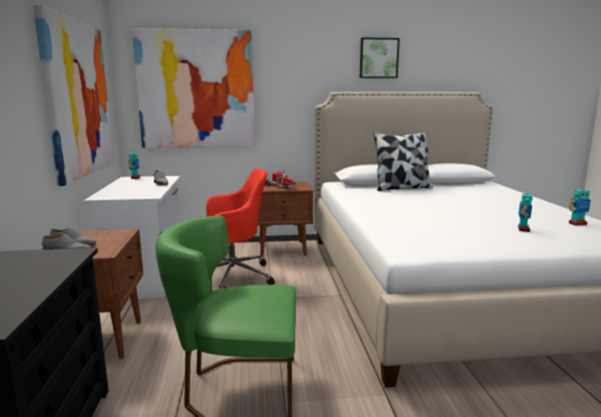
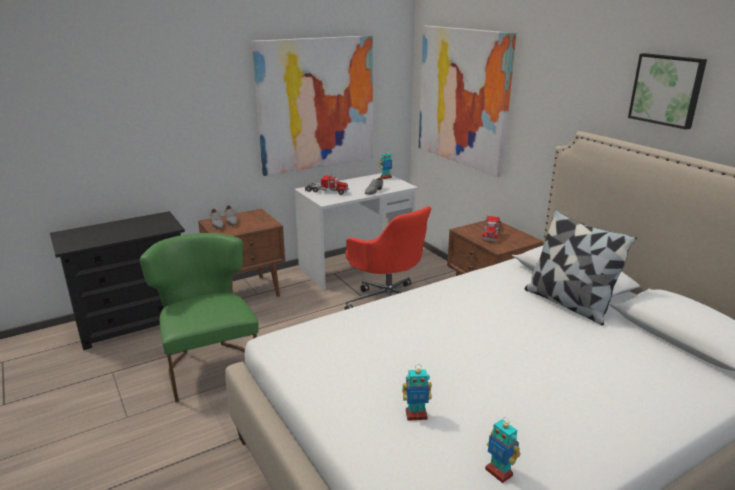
camera: 65 degrees right, 10 degrees up
(124, 193) = (326, 191): none -> toy truck

